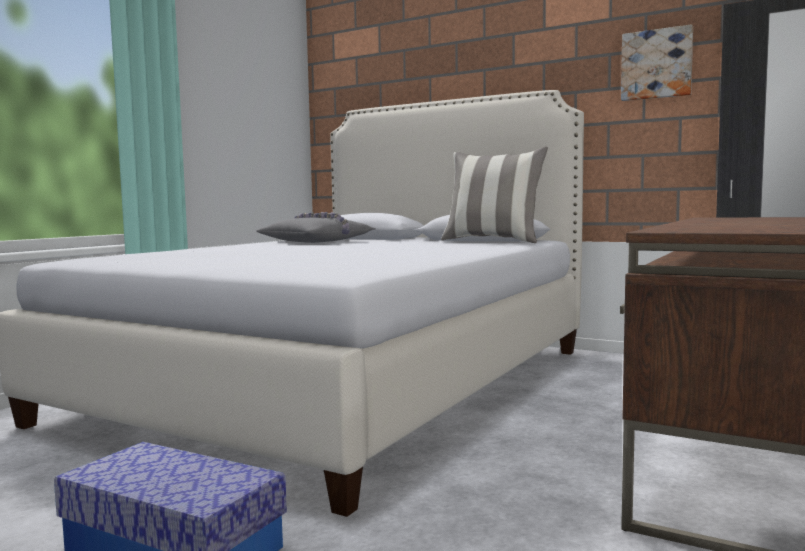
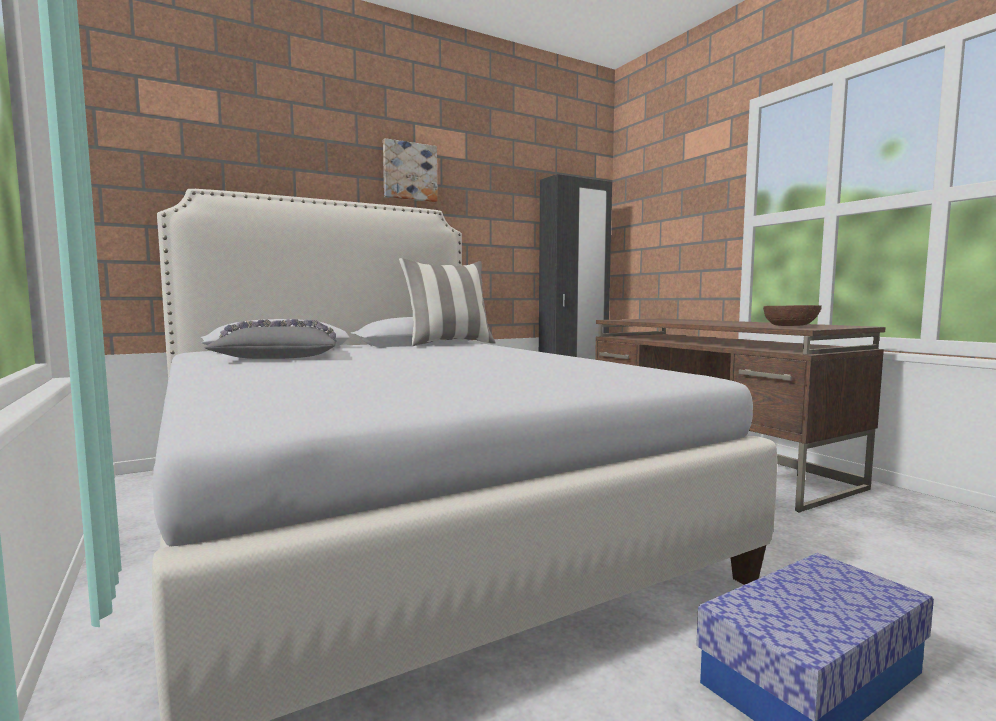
camera: 60 degrees left, 0 degrees up
(656, 64) = (499, 204): picture -> picture (409, 172)
(730, 228) = (790, 326): none -> brown bowl

